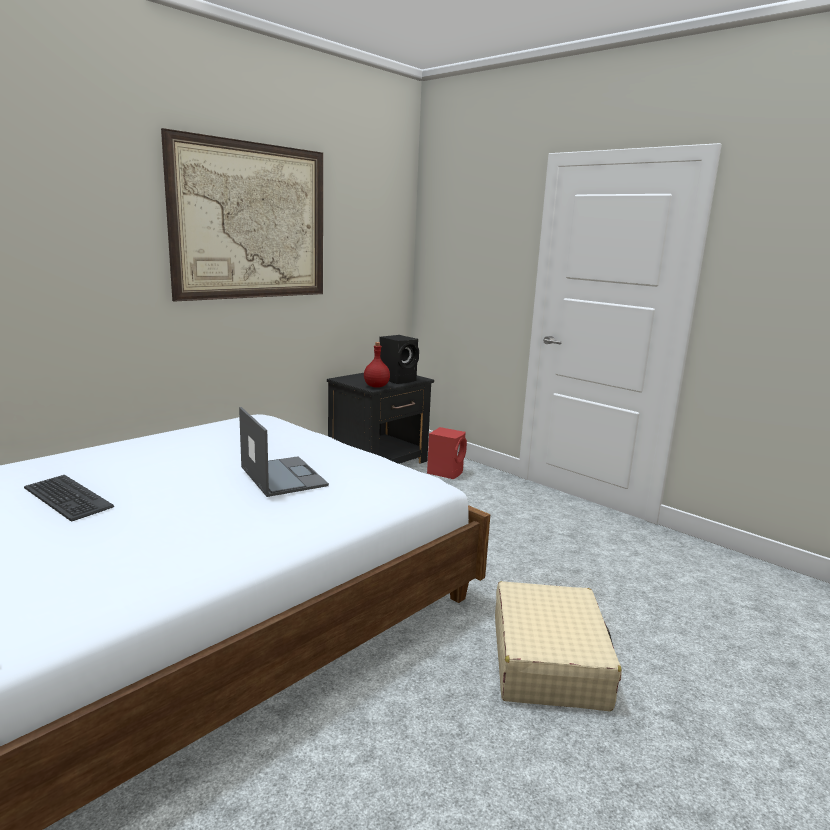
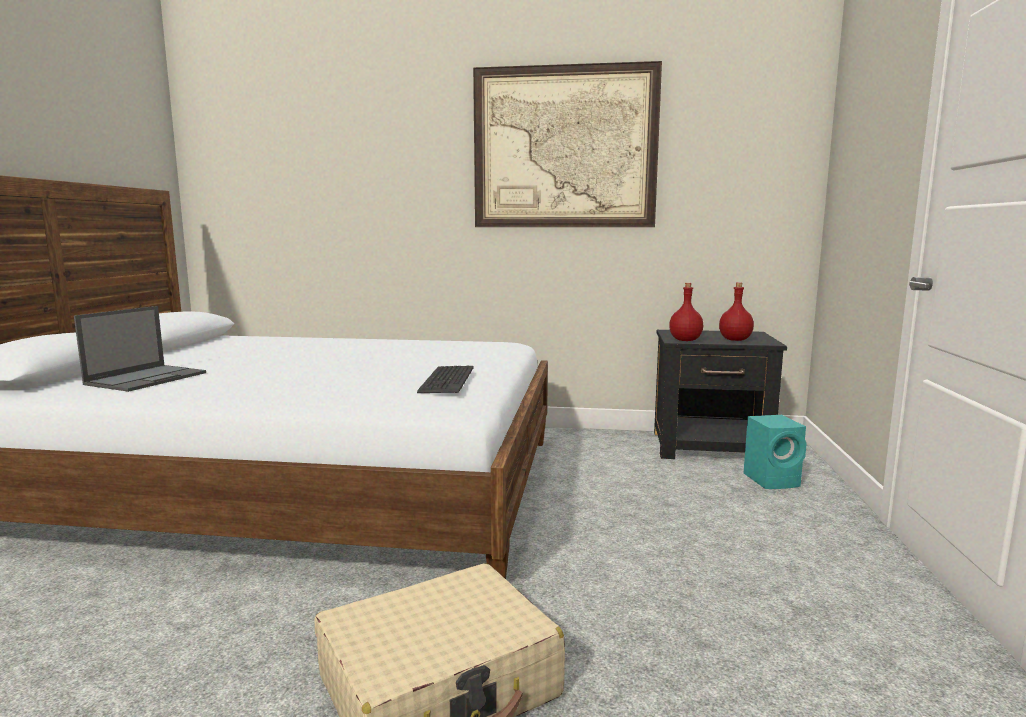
camera: 55 degrees right, 5 degrees down
(66, 498) = (256, 353): keyboard -> keyboard (446, 380)
(282, 476) = (371, 370): laptop -> laptop (147, 378)
(398, 380) = (735, 340): black speaker -> red bottle
(446, 472) = (773, 480): red speaker -> turquoise speaker

